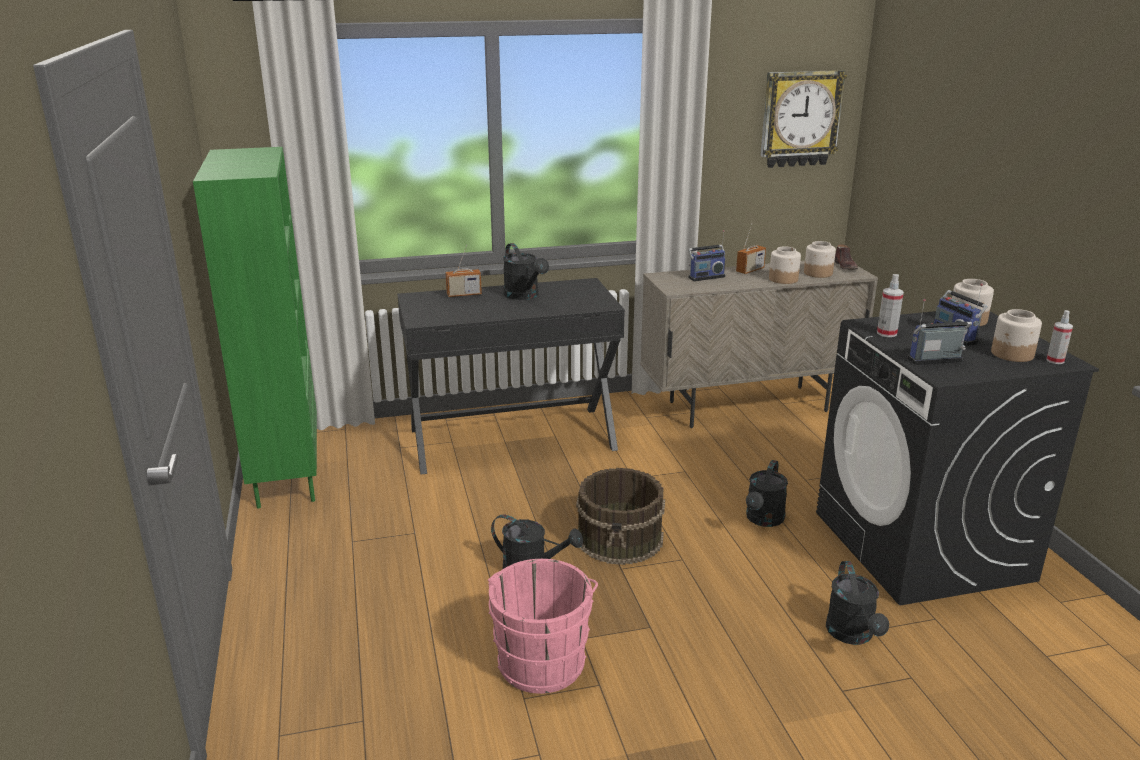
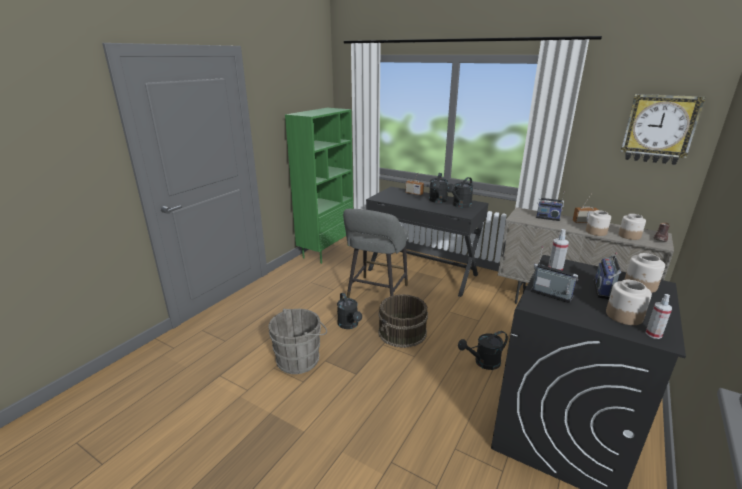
camera: 45 degrees right, 0 degrees up
(496, 504) = (376, 294): none -> grey stool
(543, 659) = (300, 359): pink bucket -> grey bucket
(853, 635) = (439, 443): black watering can -> black watering can (460, 205)

